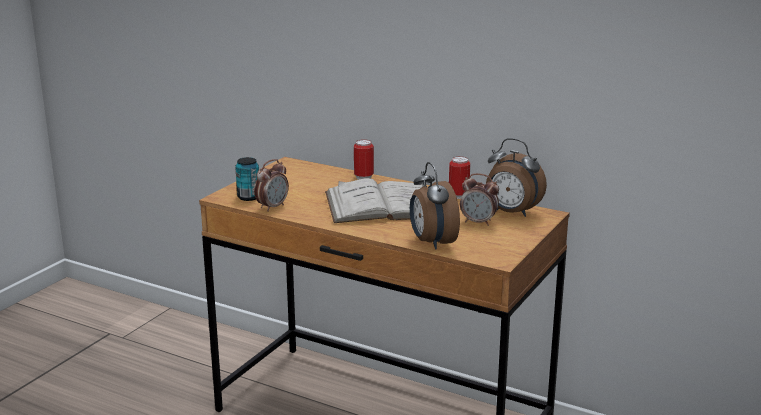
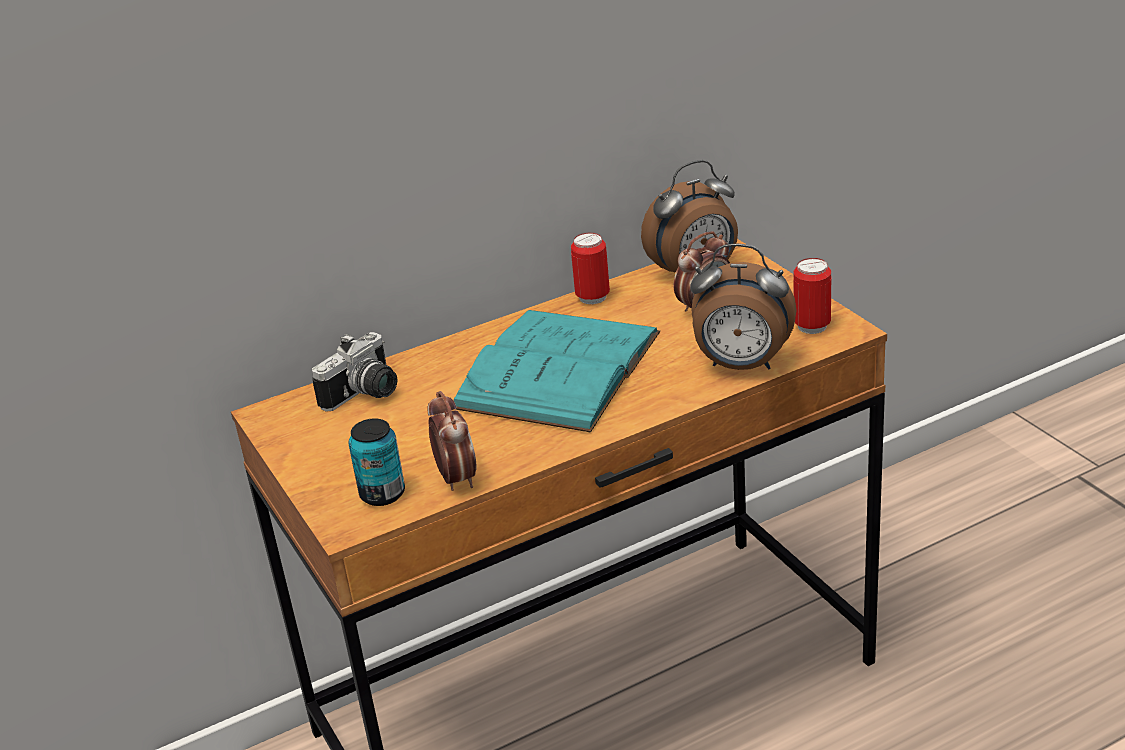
camera: 55 degrees left, 10 degrees up
(320, 174) = (366, 395): none -> camera
(363, 177) = (426, 357): can -> can (812, 326)
(382, 204) = (558, 369): white book -> turquoise book

